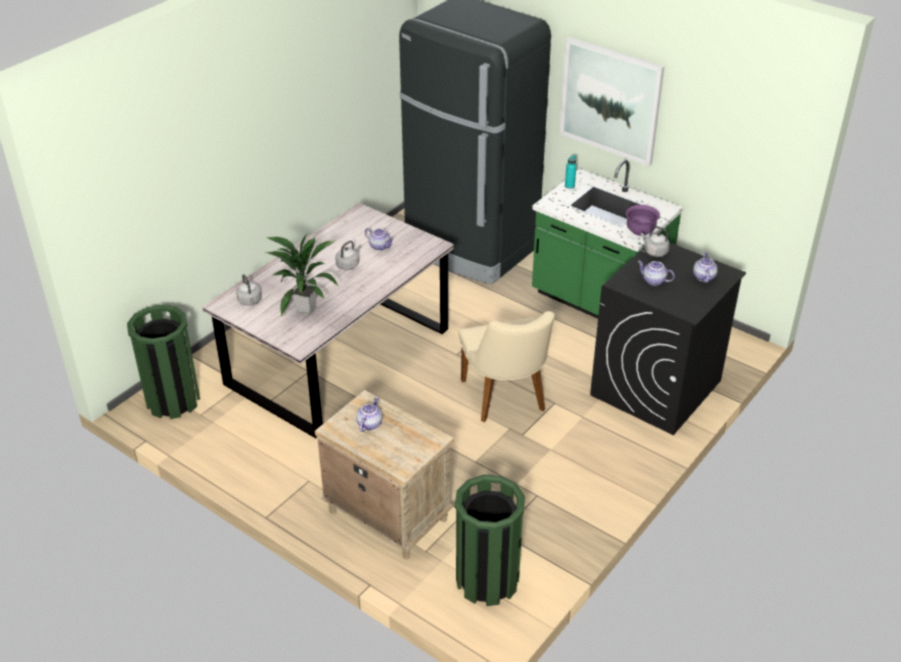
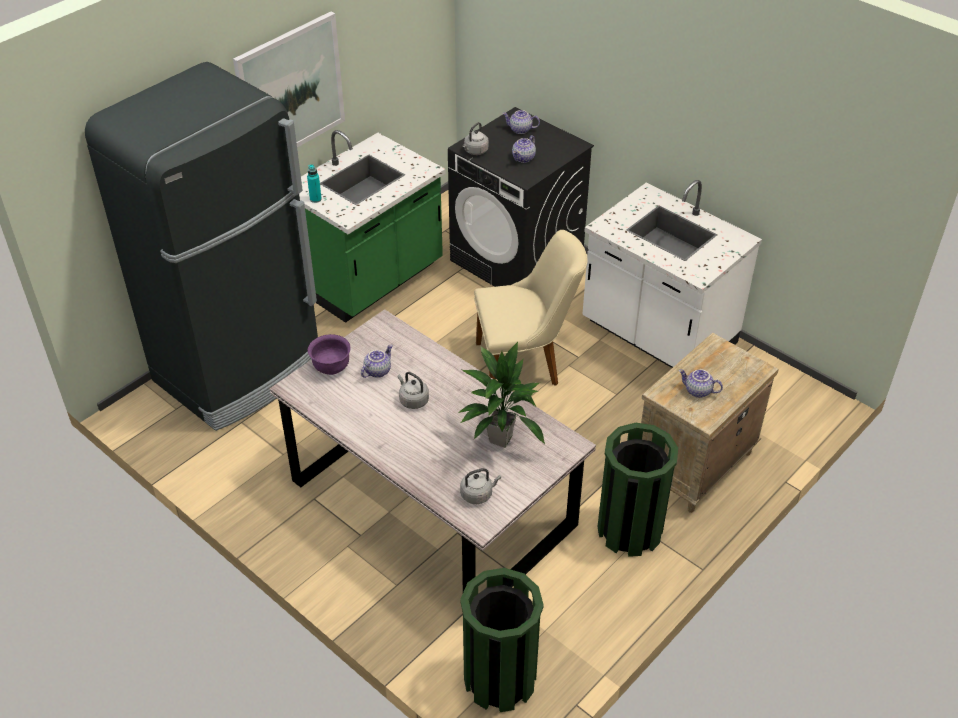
camera: 85 degrees left, 5 degrees up
(487, 580) = (769, 398): green trash can -> green trash can (630, 530)
(566, 492) = (657, 335): none -> white counter
(640, 231) = (417, 163): purple bowl -> purple bowl (331, 367)

